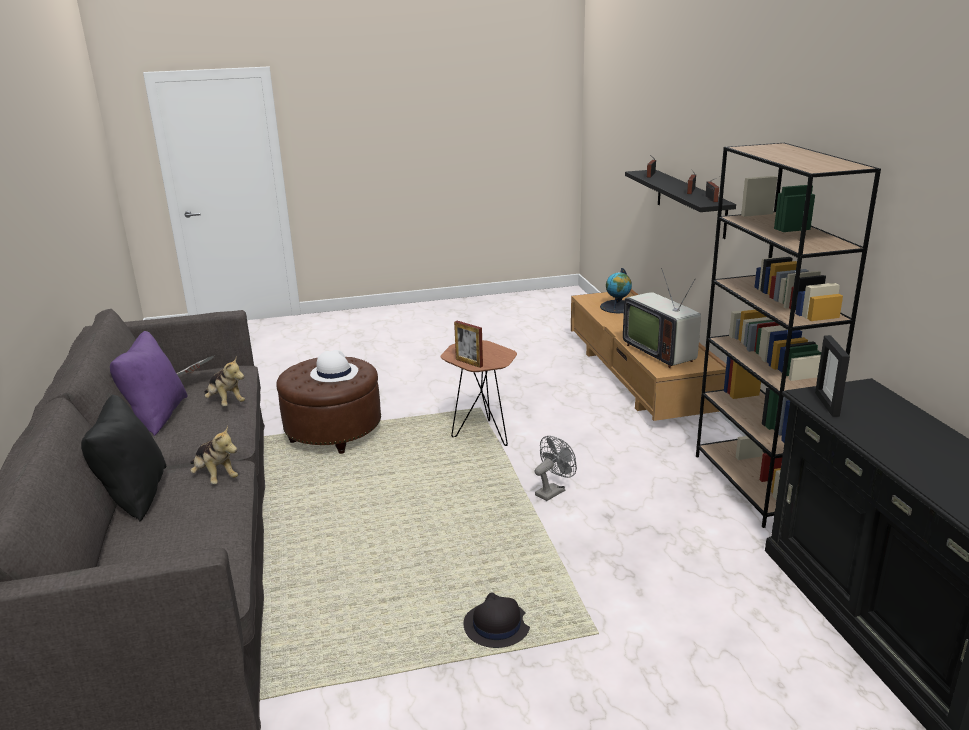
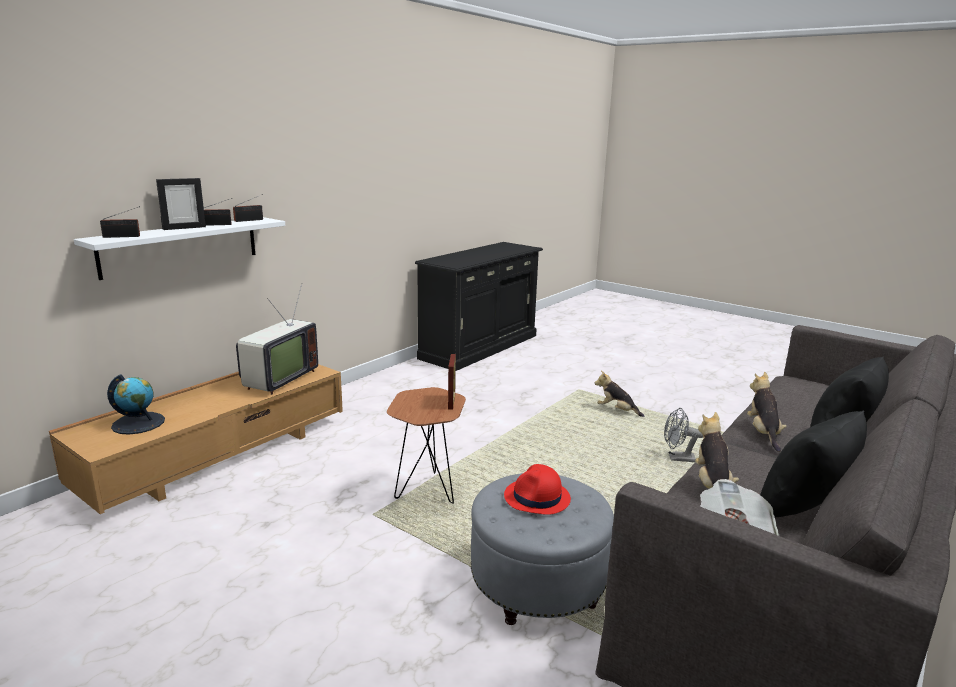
camera: 130 degrees left, 5 degrees down
(156, 416) = (803, 509): purple pillow -> black pillow
(333, 434) = (537, 586): brown ottoman -> grey ottoman
(334, 373) = (537, 498): white hat -> red hat
(496, 625) = (617, 411): black hat -> plush toy
(553, 491) = (476, 433): grey fan -> grey fan (677, 458)
(690, 202) = (181, 246): black shelf -> white shelf
(756, 485) = (386, 382): beige bookcase -> none
(828, 404) = (461, 263): picture frame -> picture frame (184, 228)

